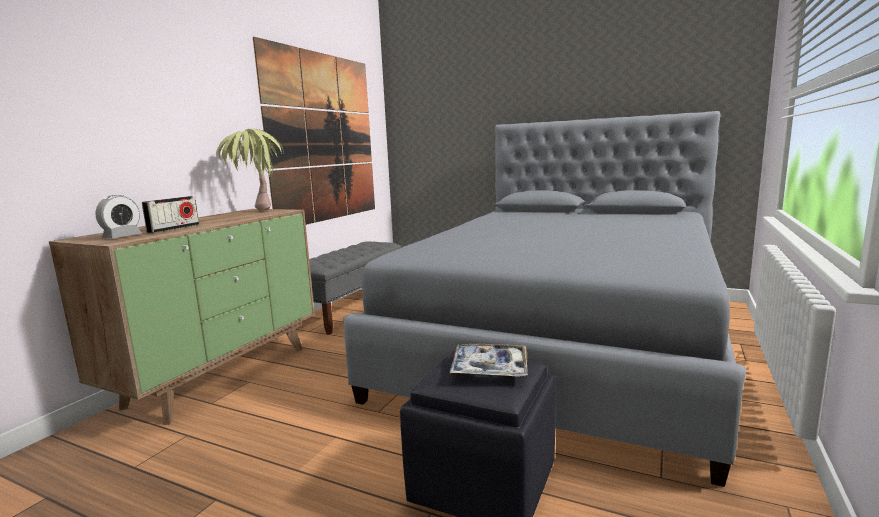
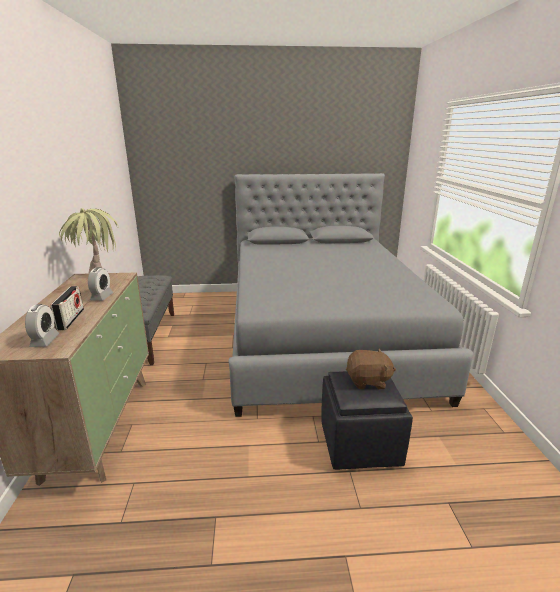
camera: 30 degrees left, 10 degrees up
(233, 219) = (102, 297): none -> alarm clock
(324, 138) = (101, 192): picture -> none
(489, 368) = (368, 381): tray -> brown plush toy

